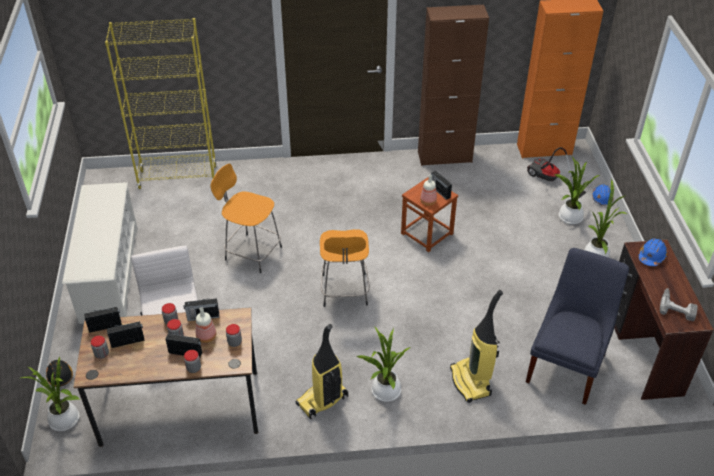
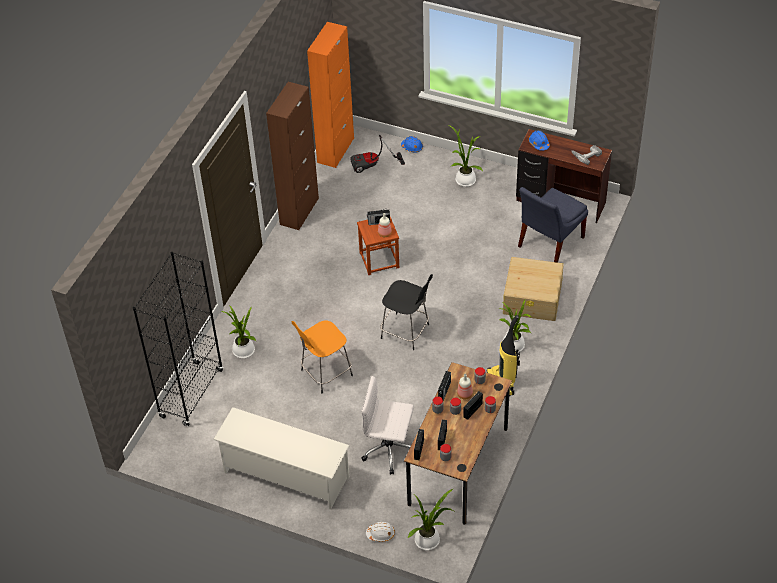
camera: 60 degrees left, 5 degrees up
(60, 376) = (380, 534): black hard hat -> white hard hat
(178, 177) = (191, 393): yellow bookcase -> black bookcase
(344, 291) = (406, 332): orange stool -> black stool
(471, 382) = (533, 298): vacuum cleaner -> beige storage box
(567, 365) = (549, 243): blue chair -> blue chair turned 105 degrees counterclockwise
(569, 218) = (419, 175): potted plant -> potted plant (244, 352)

